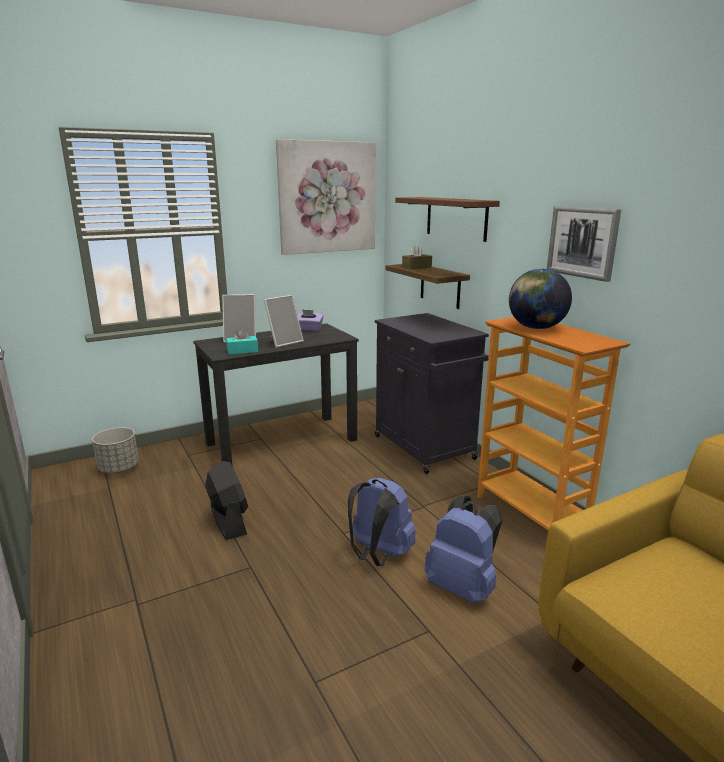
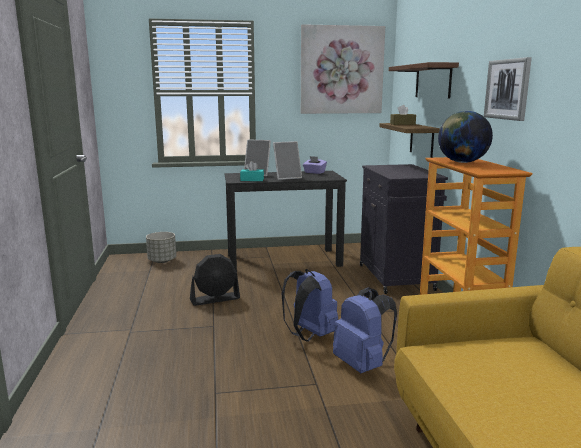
camera: 20 degrees right, 5 degrees down
(228, 521) = (215, 299): black fan -> black fan turned 75 degrees clockwise

